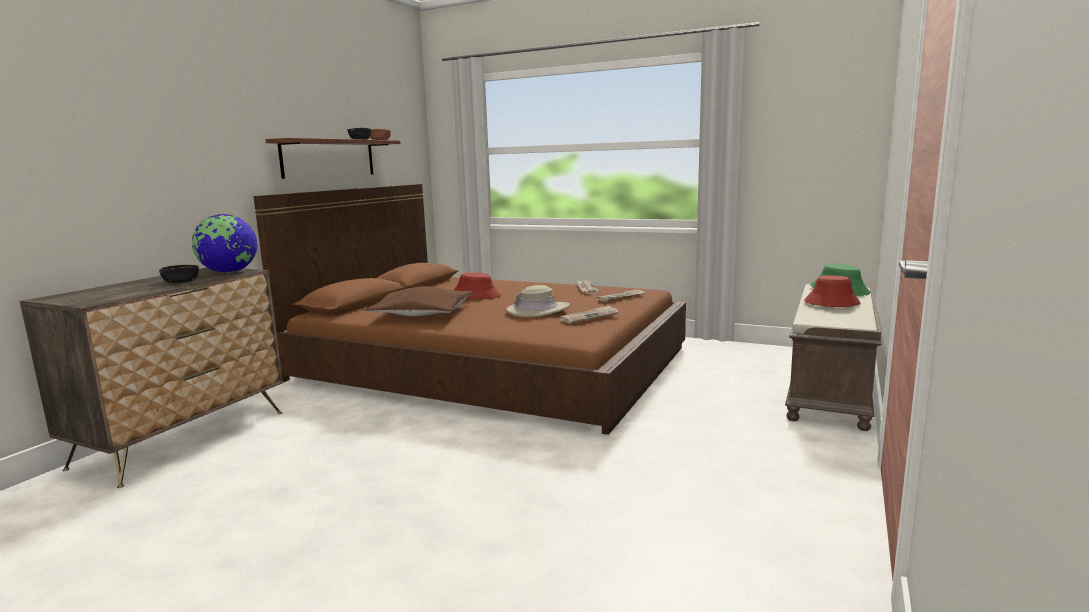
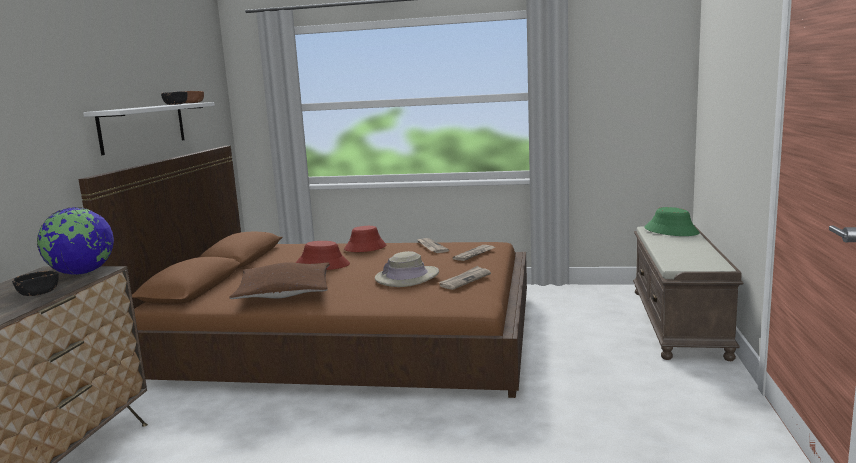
camera: 15 degrees left, 0 degrees up
(329, 158) = (143, 127): brown shelf -> white shelf
(831, 303) = (676, 245): red hat -> red hat (365, 248)

